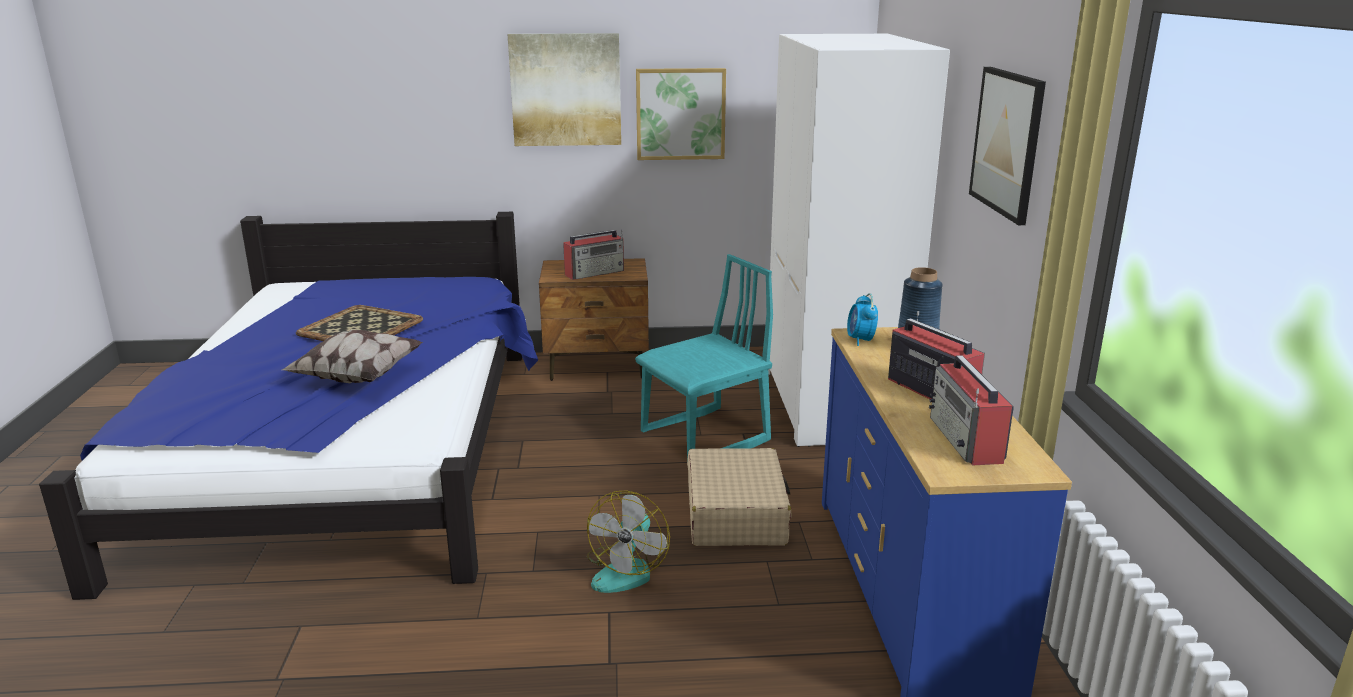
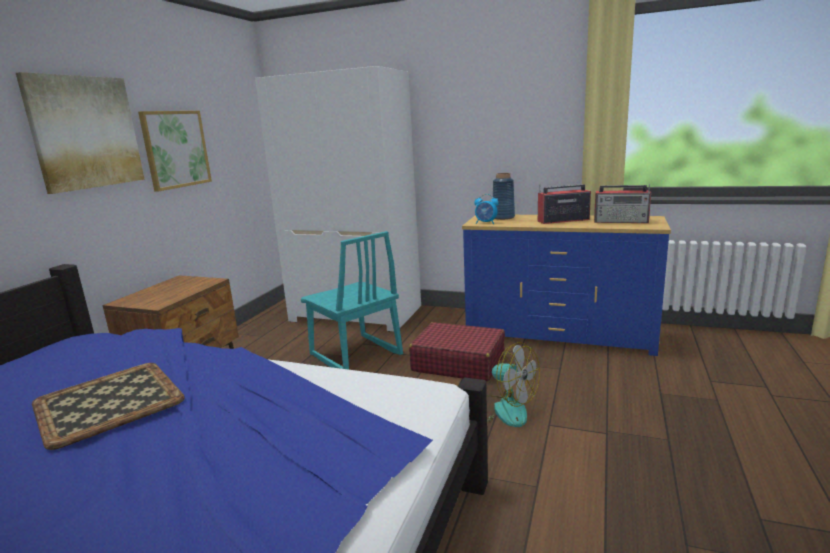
camera: 65 degrees left, 5 degrees down
(357, 377) = (255, 410): pillow -> none
(595, 273) = (179, 290): radio -> none
(705, 437) = (355, 355): turquoise chair -> turquoise chair turned 150 degrees clockwise
(736, 513) = (458, 363): beige suitcase -> red suitcase
(1007, 142) = (493, 105): picture -> none

